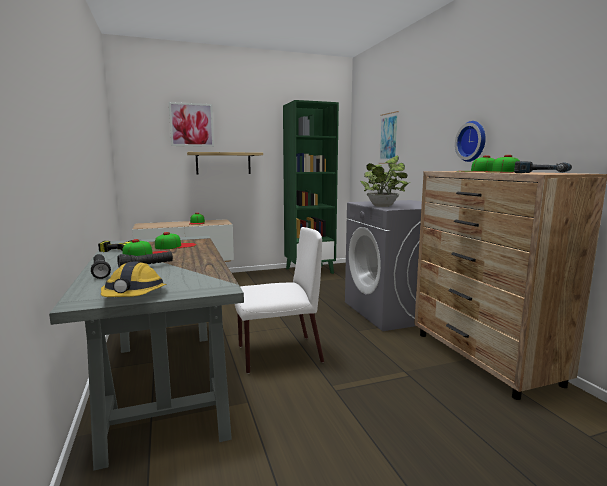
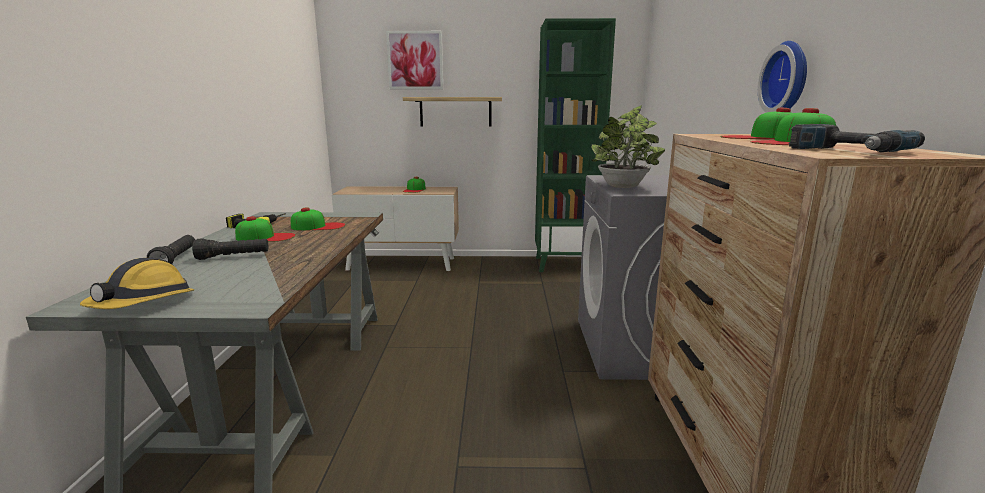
camera: 20 degrees right, 5 degrees up
(278, 354) = (426, 388): white chair -> none
(388, 138) = (684, 73): picture -> none

